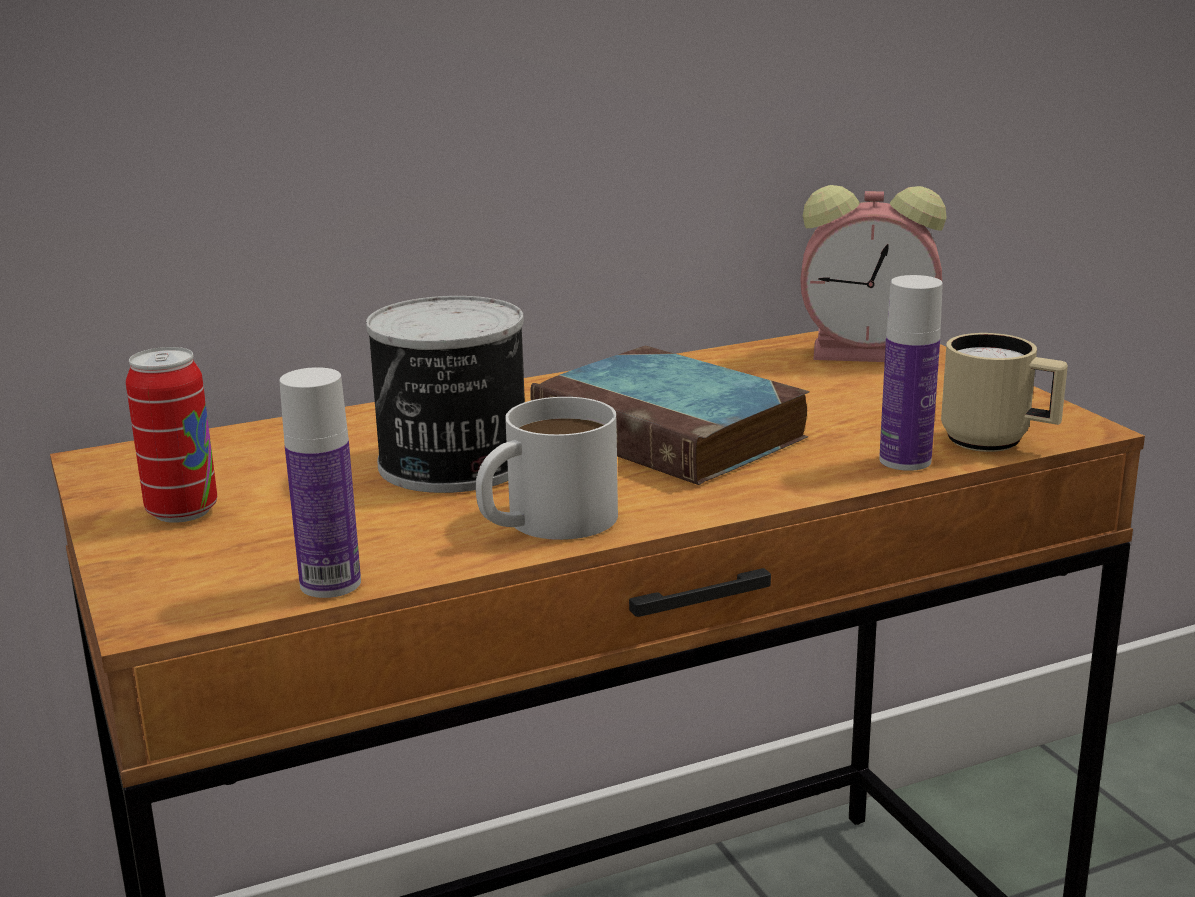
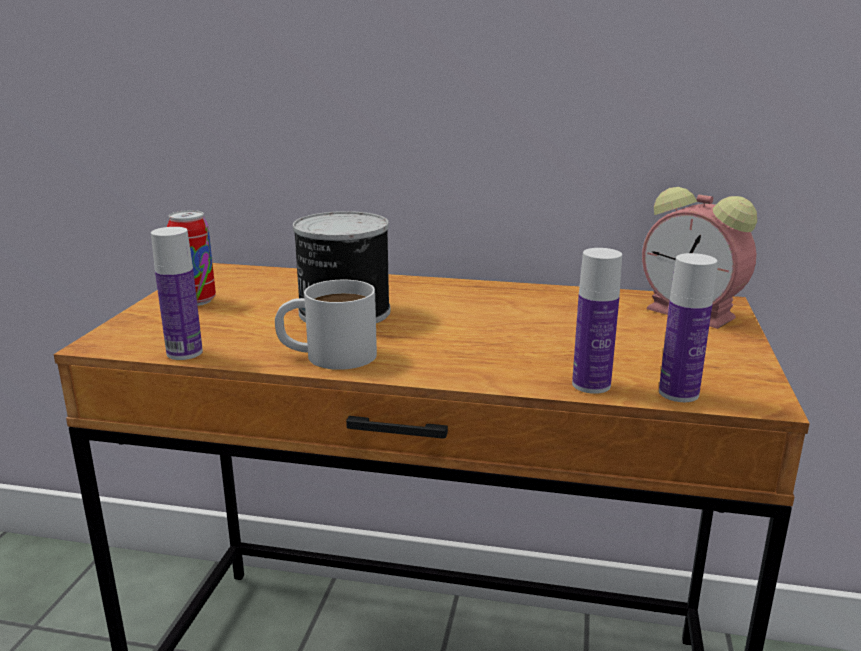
camera: 35 degrees right, 0 degrees up
(674, 433) = (482, 328): book -> none
(998, 443) = (678, 393): beige mug -> bottle

